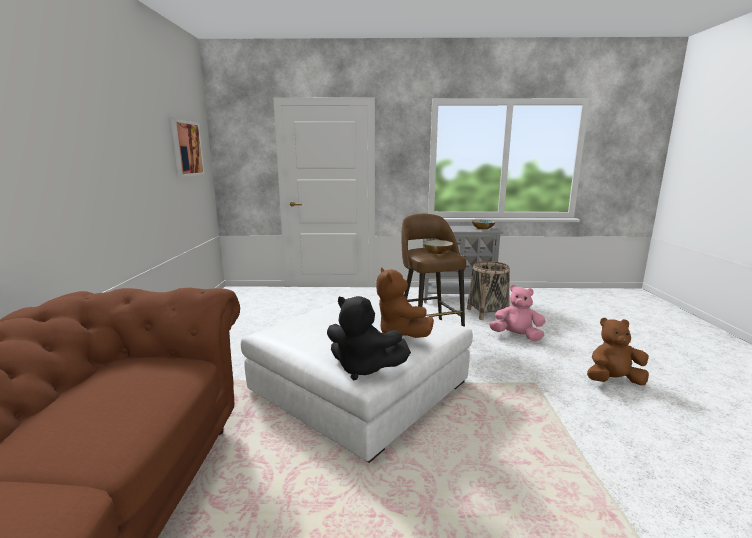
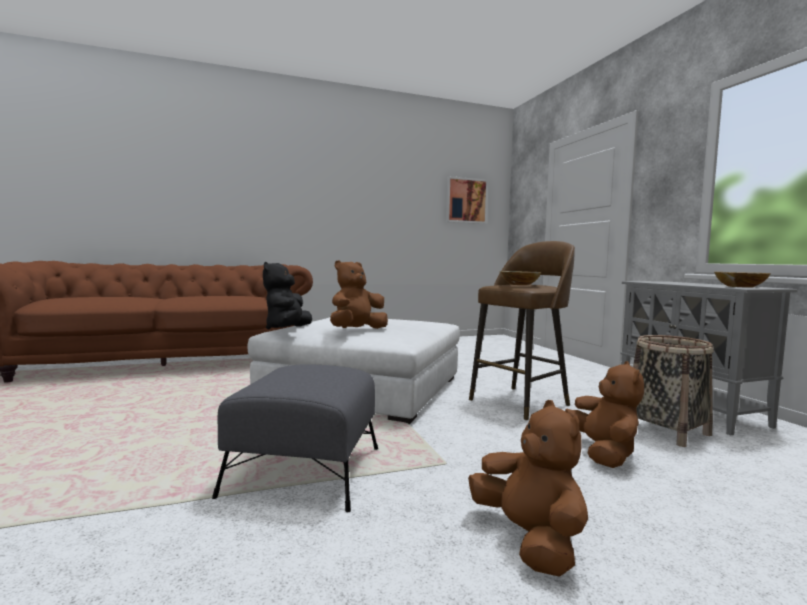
camera: 70 degrees right, 10 degrees down
(516, 336) = (603, 453): pink plush toy -> brown plush toy
(552, 441) = (306, 470): none -> grey ottoman

